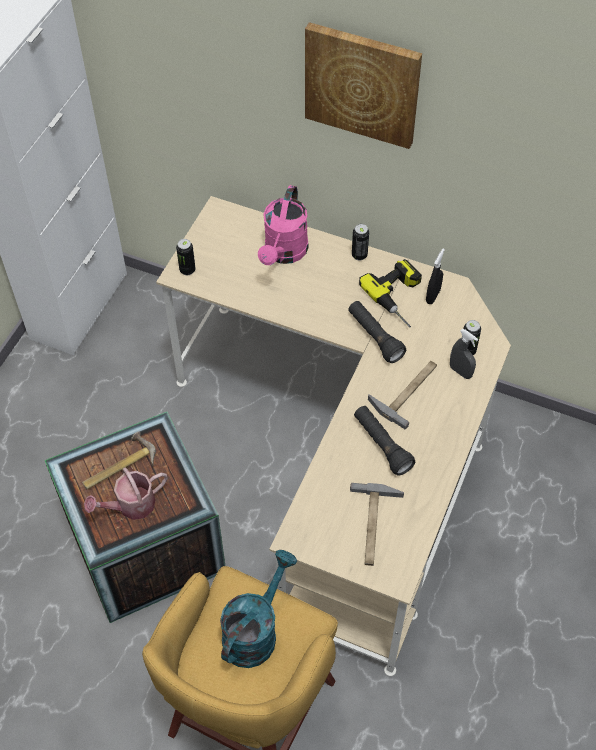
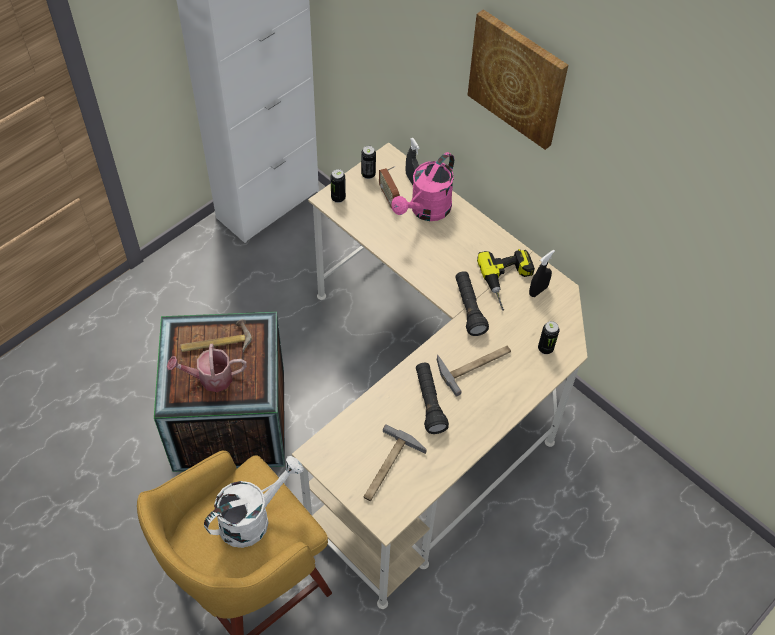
camera: 20 degrees right, 0 degrees up
(239, 252) = (389, 197): none -> radio
(255, 631) = (252, 518): turquoise watering can -> white watering can
(359, 255) = (490, 234): can -> can (368, 174)
(460, 371) = (530, 364): grey spray bottle -> grey spray bottle (412, 179)

